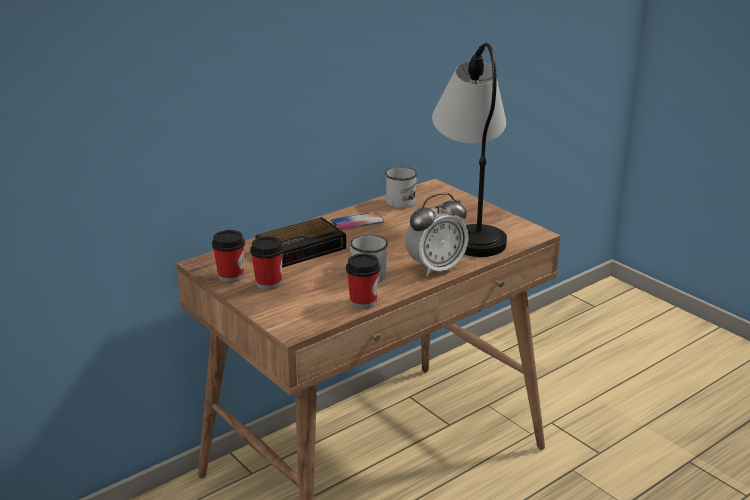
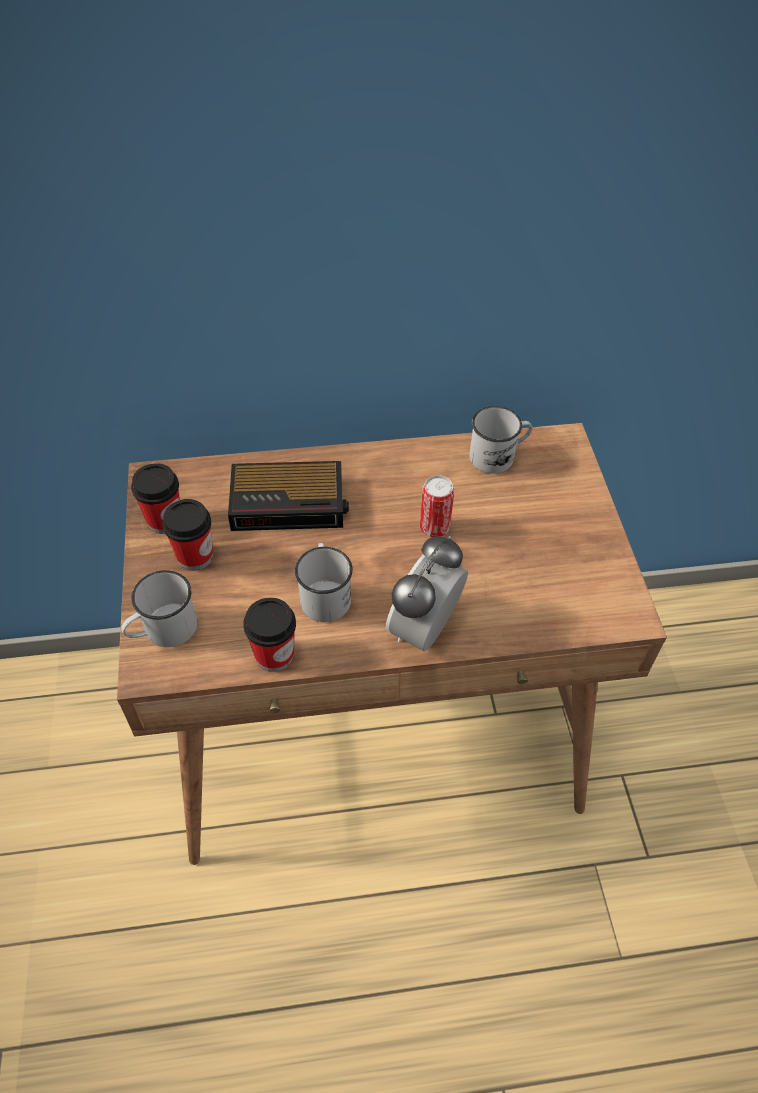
camera: 30 degrees right, 25 degrees up
(284, 314) = (163, 630): none -> white mug
(357, 222) = (400, 477): phone -> none
(399, 234) = (434, 527): none -> can
(436, 268) = (424, 628): alarm clock -> alarm clock turned 120 degrees clockwise
(470, 227) = (545, 557): table lamp -> none

